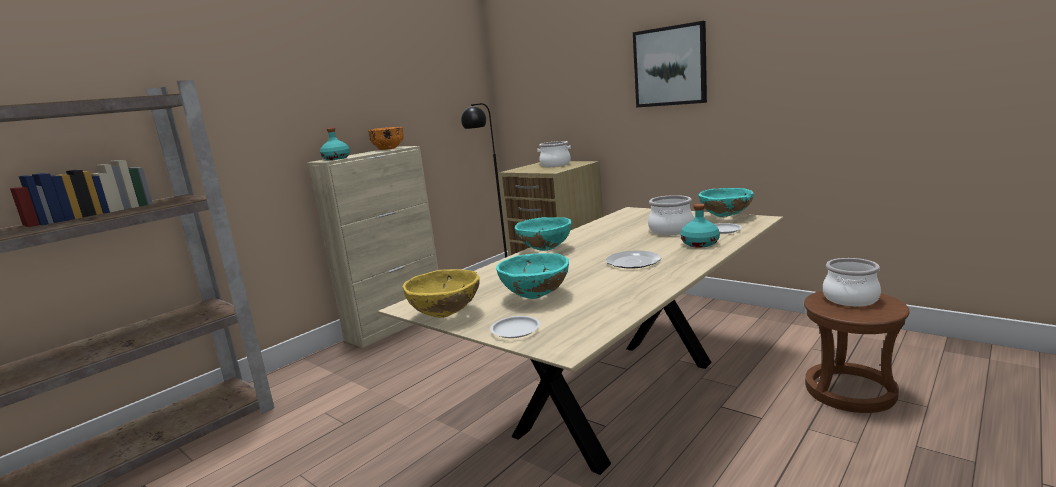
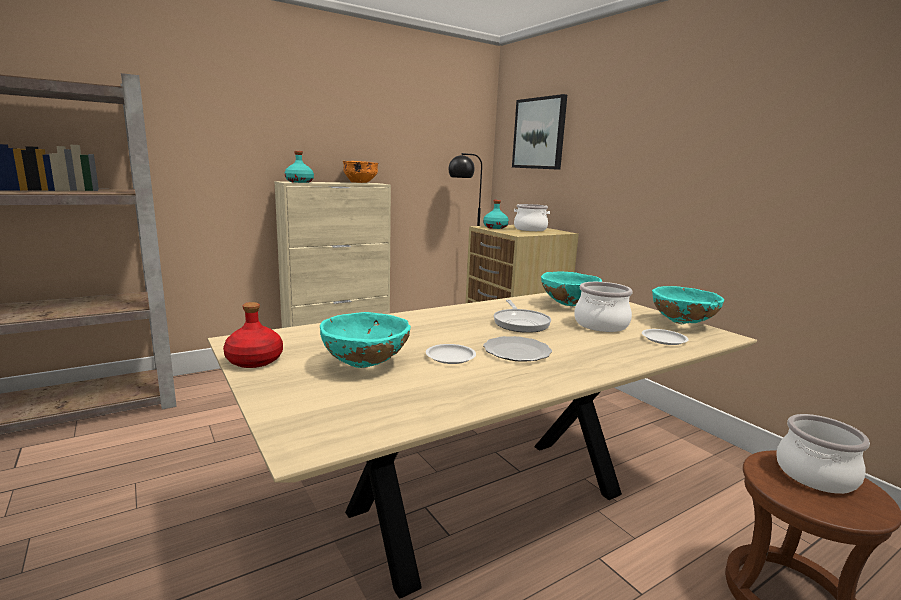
camera: 15 degrees right, 0 degrees up
(446, 315) = (254, 361): yellow bowl -> red bottle
(515, 330) = (288, 402): white plate -> white plate (450, 357)
(545, 249) = (444, 314): turquoise bowl -> turquoise bowl (568, 305)
(612, 242) = (520, 323): none -> frying pan
(670, 66) = (672, 136): picture -> picture (539, 133)
(700, 244) = (619, 349): turquoise bottle -> turquoise bottle (495, 227)

